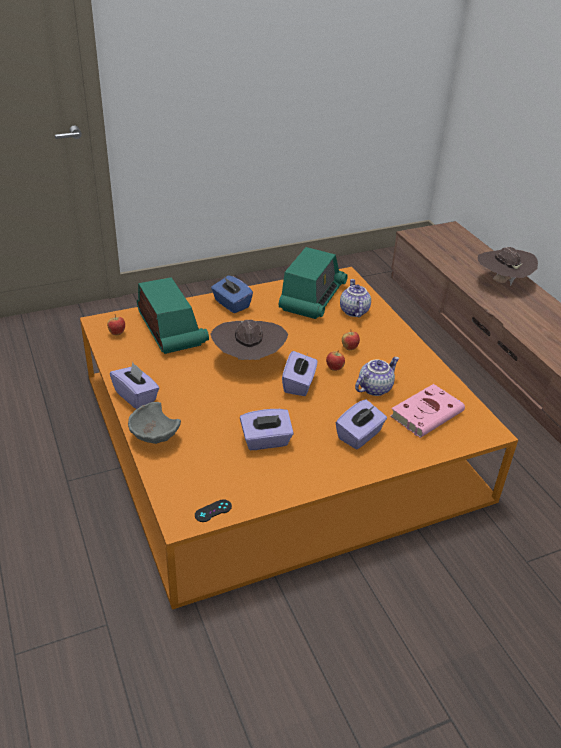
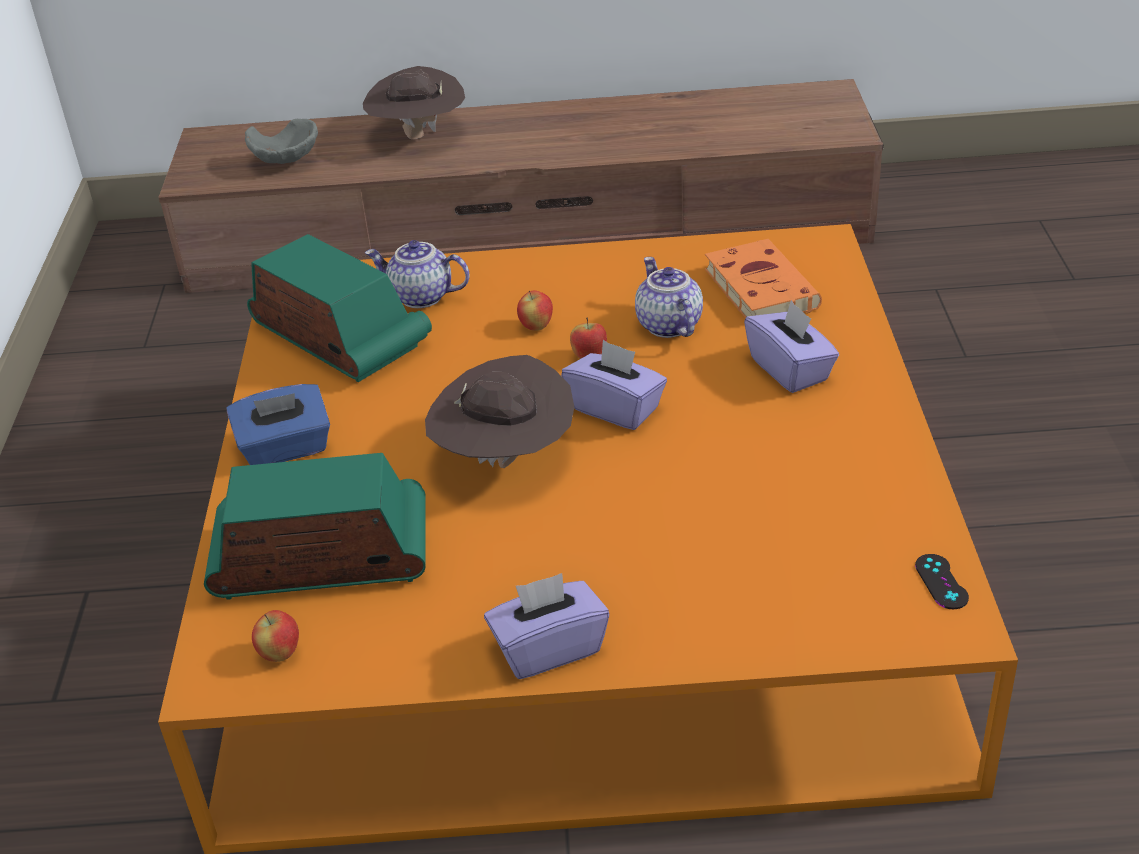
camera: 65 degrees left, 0 degrees up
(154, 437) = (702, 637): grey bowl -> grey bowl (286, 163)
(266, 441) = (767, 481): purple tissue box -> none
(427, 413) = (758, 287): pink book -> orange book

